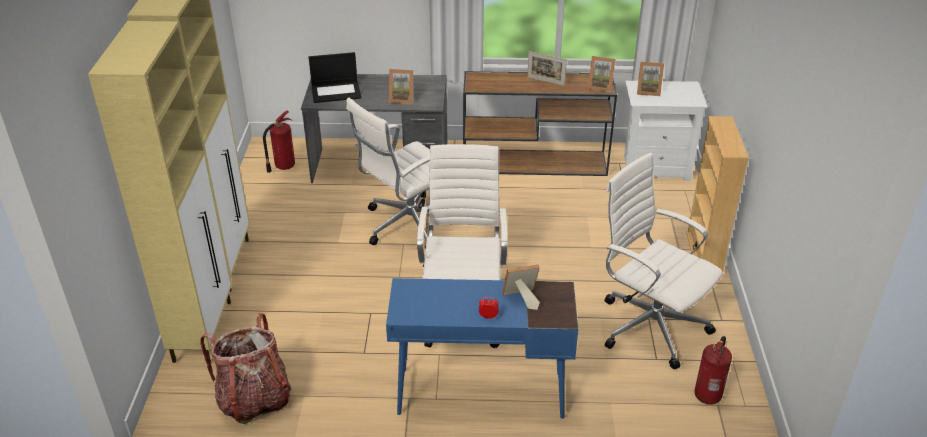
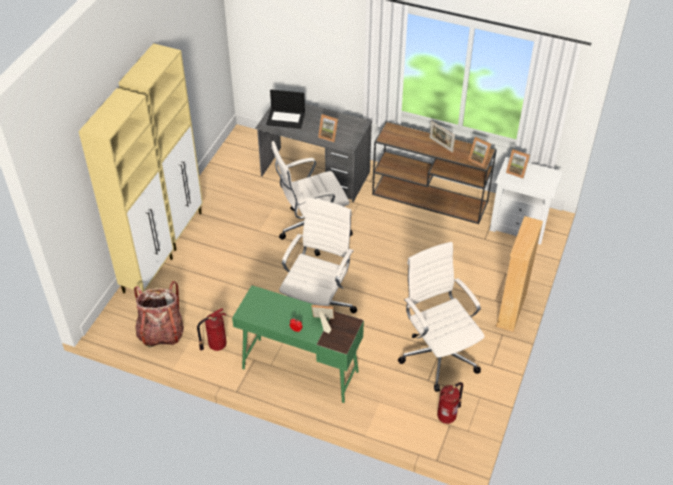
camera: 20 degrees right, 10 degrees up
(283, 166) = (248, 156): fire extinguisher -> fire extinguisher (216, 345)
(480, 393) = (299, 369): blue desk -> green desk

